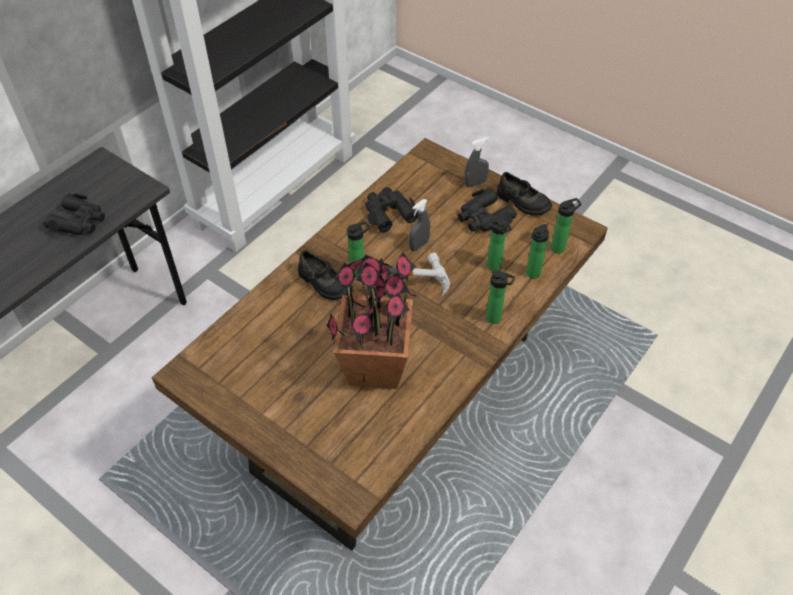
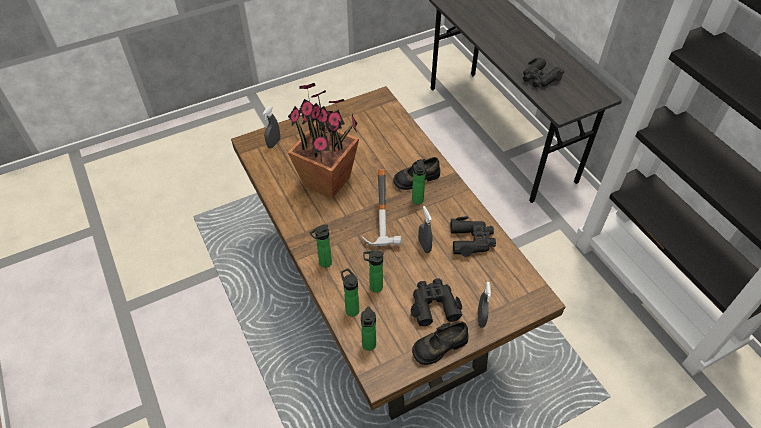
camera: 115 degrees right, 0 degrees up
(338, 463) = (274, 143): none -> grey spray bottle

